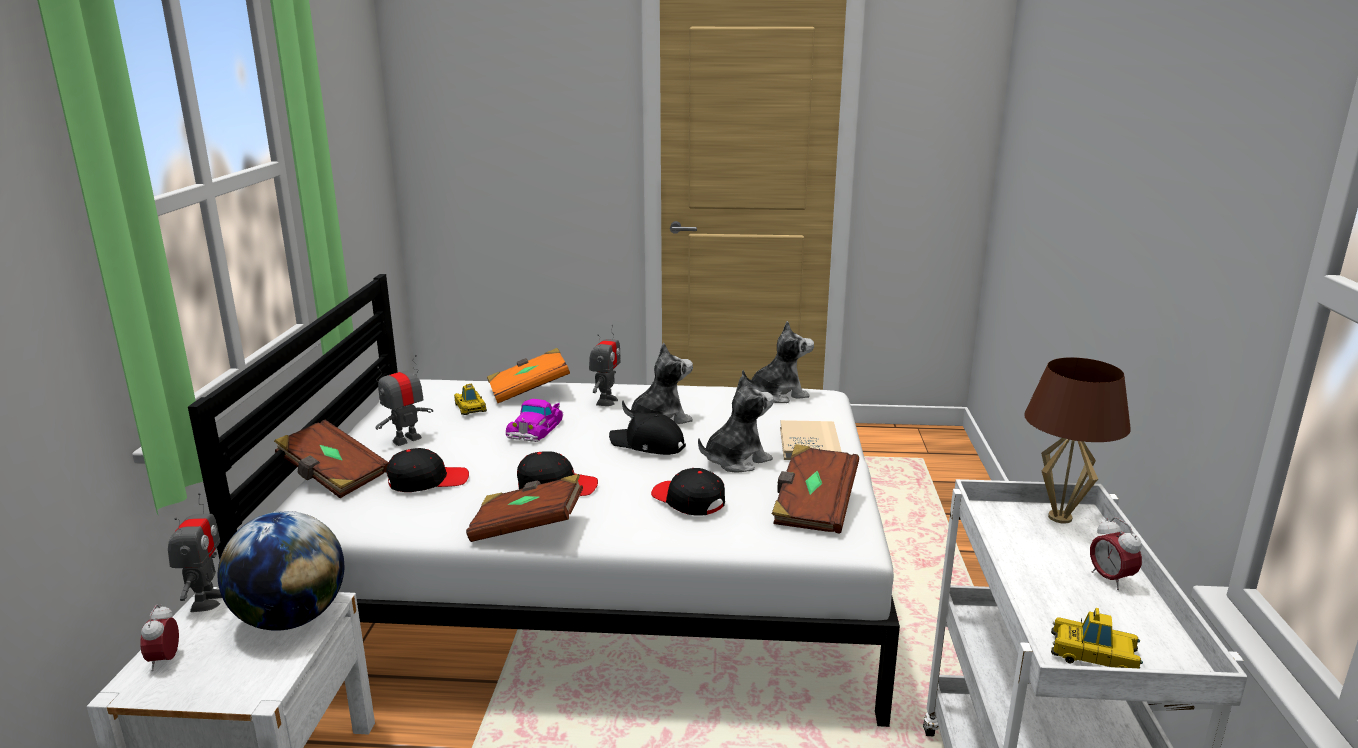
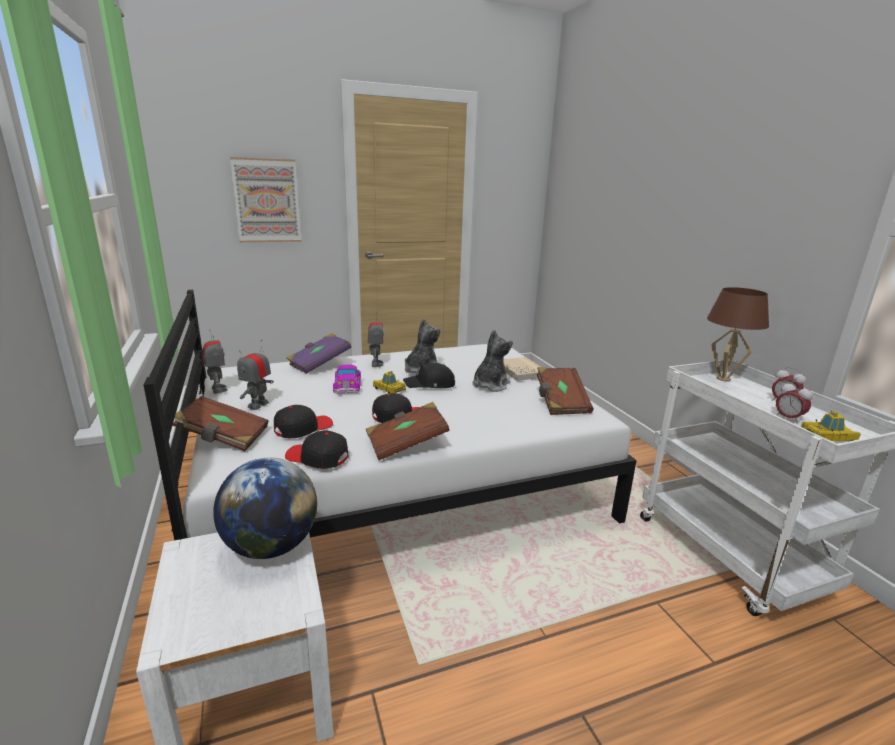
camera: 25 degrees left, 0 degrees up
(165, 660) = (184, 609): alarm clock -> alarm clock (788, 418)
(206, 601) = (180, 552): toy robot -> toy robot (218, 389)
(470, 407) = (288, 379): toy car -> toy car (389, 389)
(529, 391) = (319, 364): orange book -> purple book
(531, 145) = (267, 201): none -> picture
(688, 501) = (489, 411): black cap -> black cap (317, 458)
(778, 394) = (474, 348): plush toy -> none

